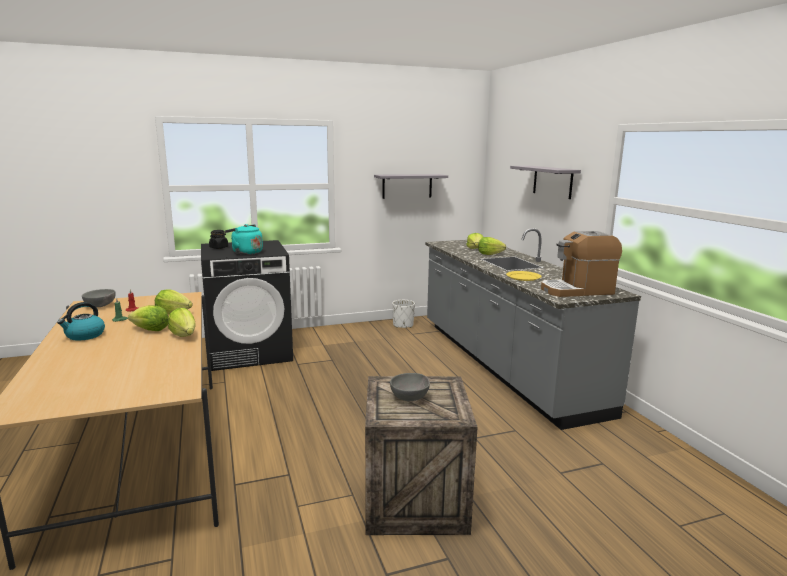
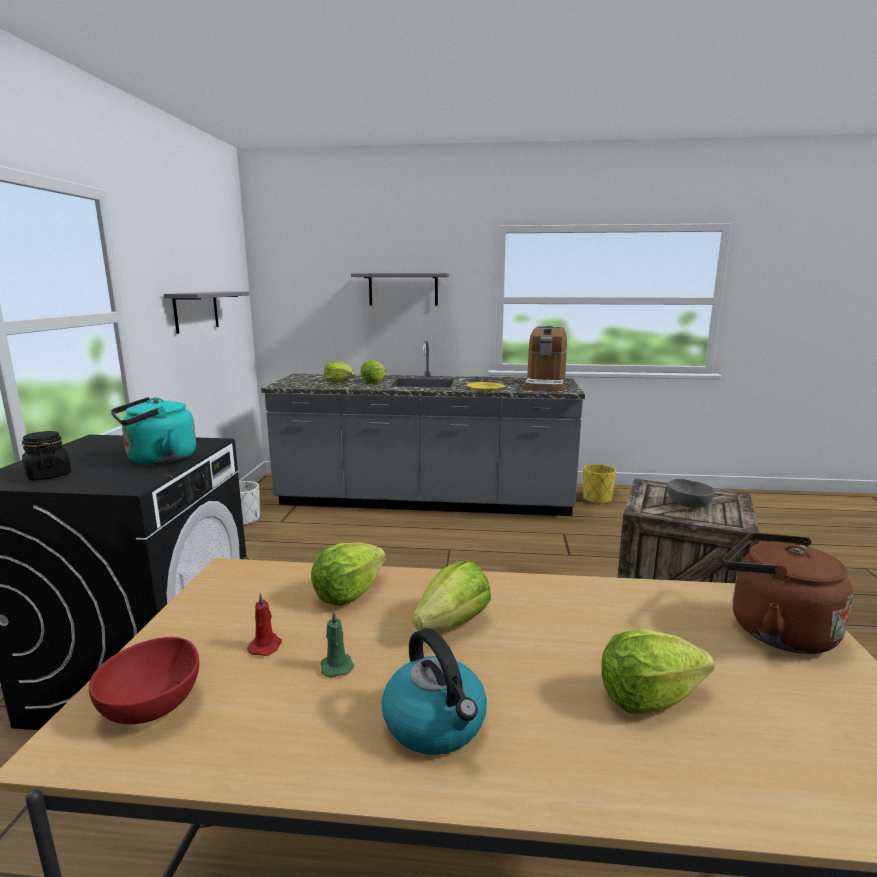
camera: 65 degrees left, 0 degrees up
(100, 306) = (155, 705): grey bowl -> red bowl
(147, 387) = (774, 630): none -> brown kettle
(184, 335) = (511, 587): lettuce -> lettuce (648, 697)
(626, 439) = (597, 499): none -> yellow planter

